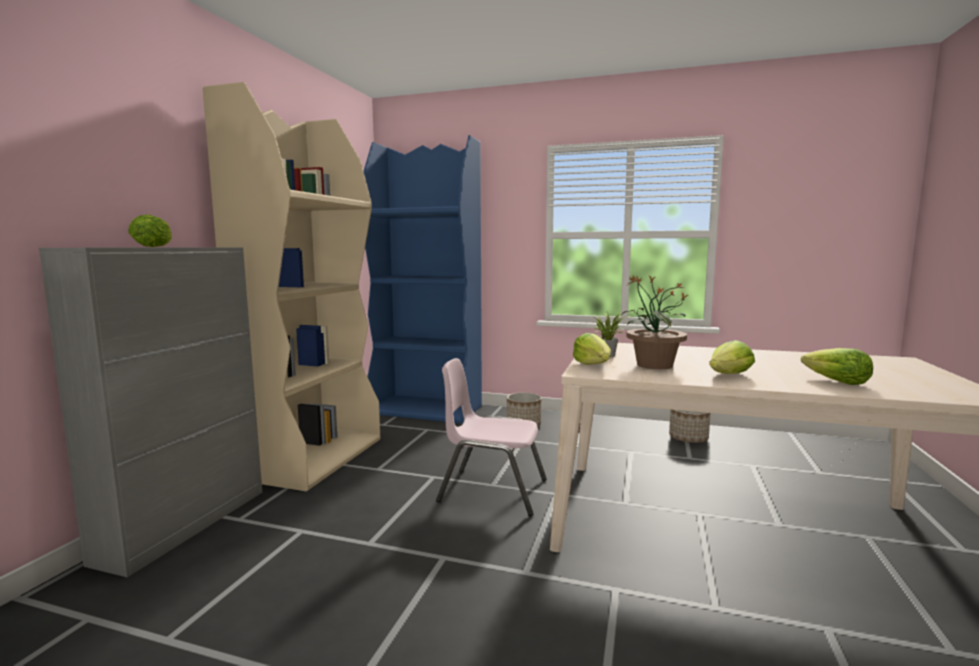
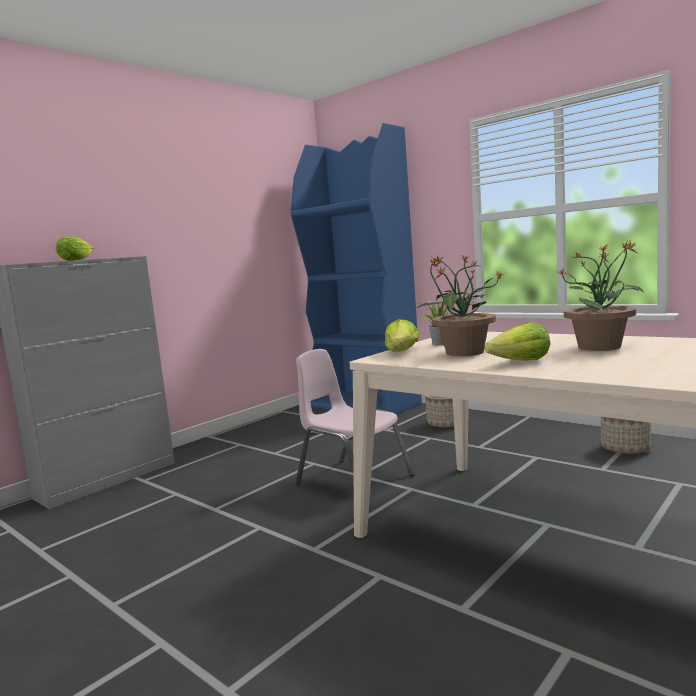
camera: 25 degrees right, 0 degrees up
(315, 457) = (234, 440): beige bookcase -> none
(756, 360) = (600, 347): none -> potted plant
(835, 382) = (635, 369): lettuce -> none

